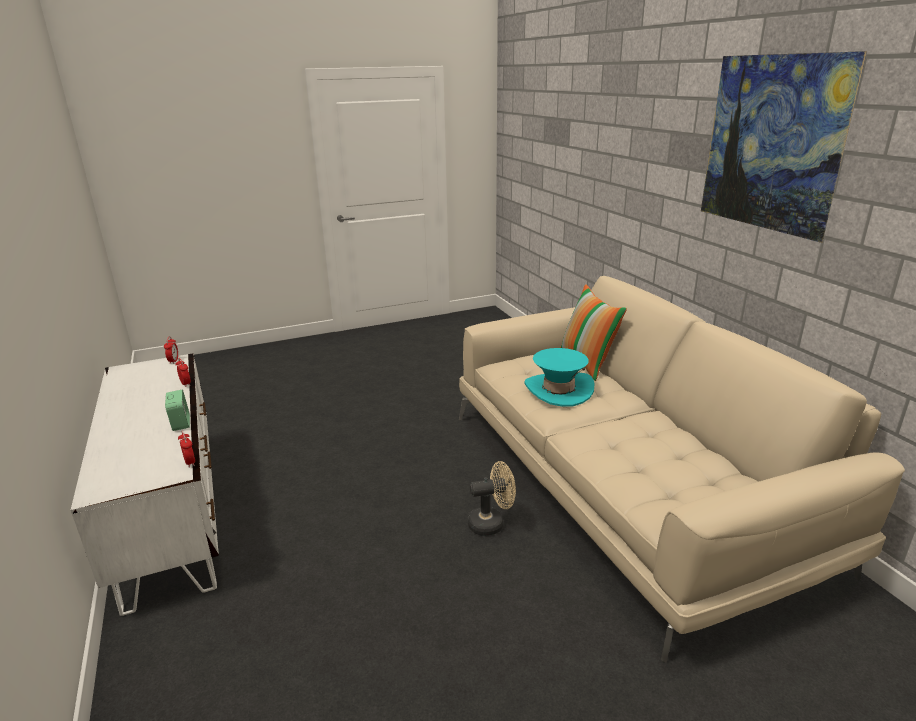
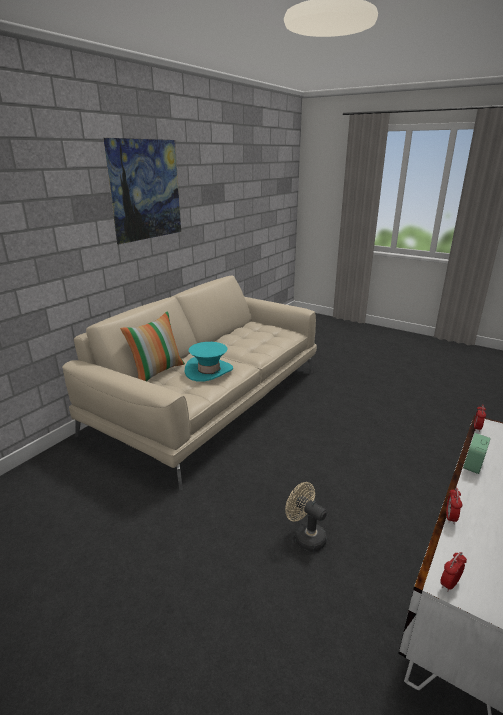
camera: 125 degrees left, 0 degrees up
(492, 523) = (287, 427): beige fan -> beige fan (305, 536)

